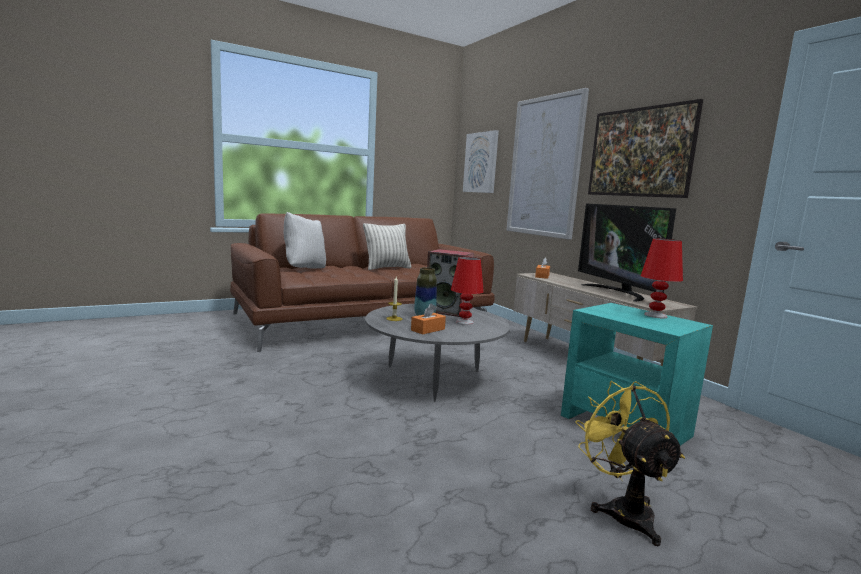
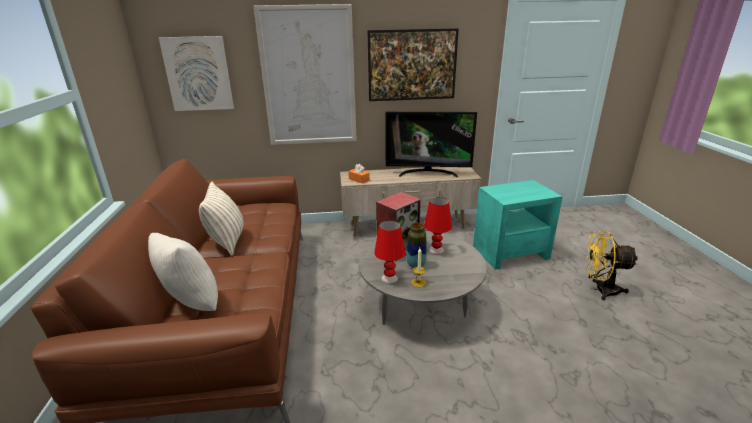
camera: 65 degrees left, 15 degrees up
(428, 330) = (457, 272): orange tissue box -> none
(655, 315) = (515, 186): red table lamp -> red table lamp (389, 278)

